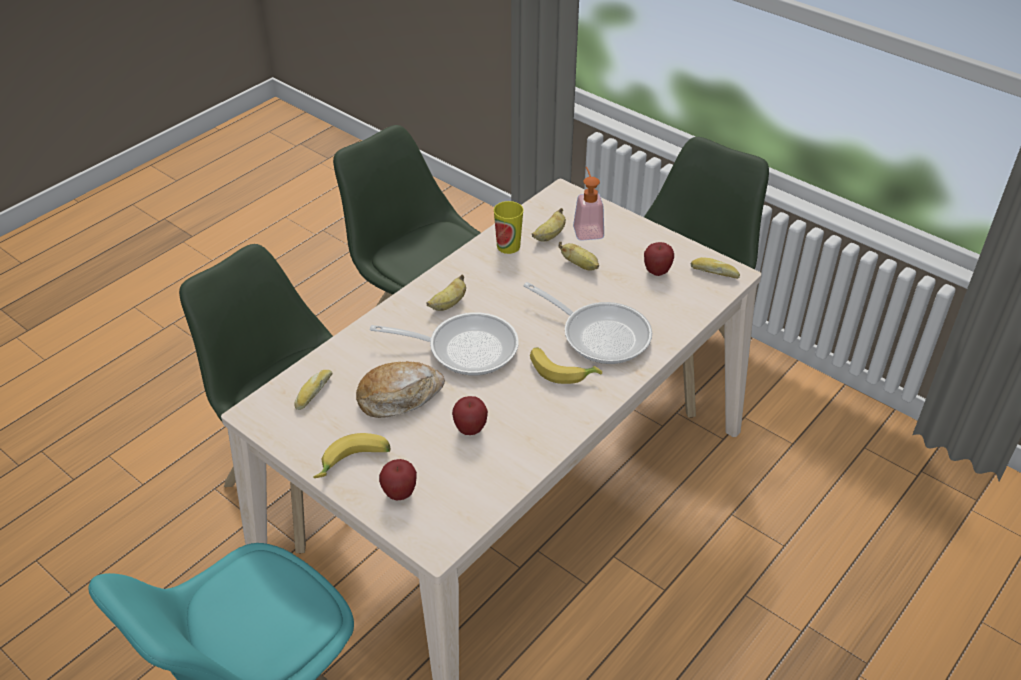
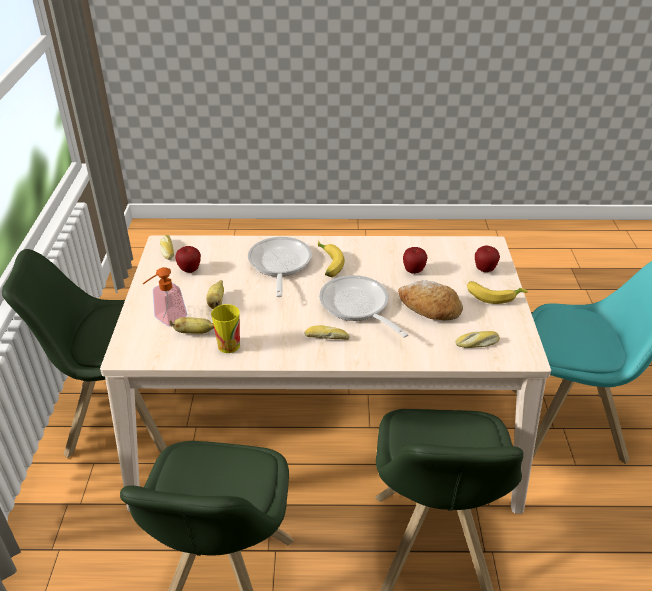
camera: 130 degrees left, 5 degrees down
(448, 304) = (327, 337): banana -> bread

